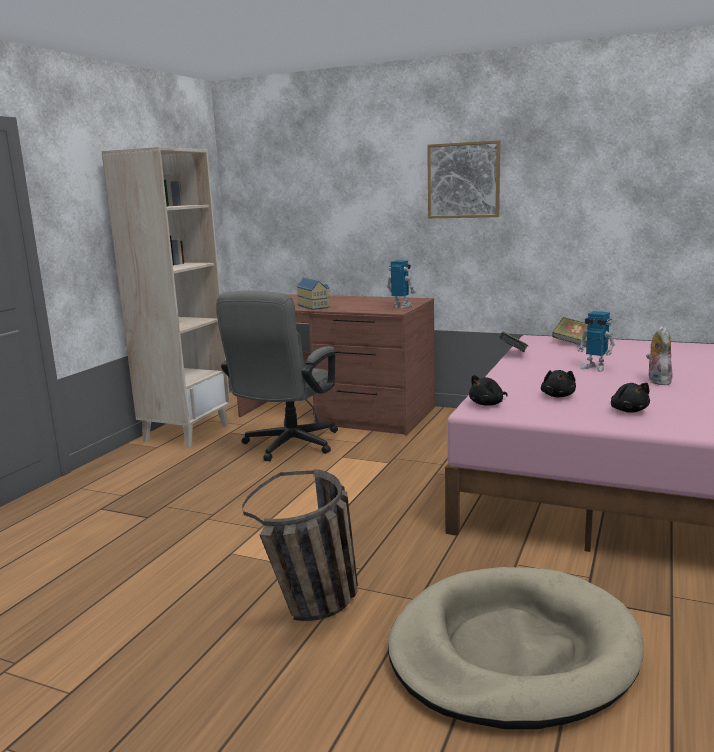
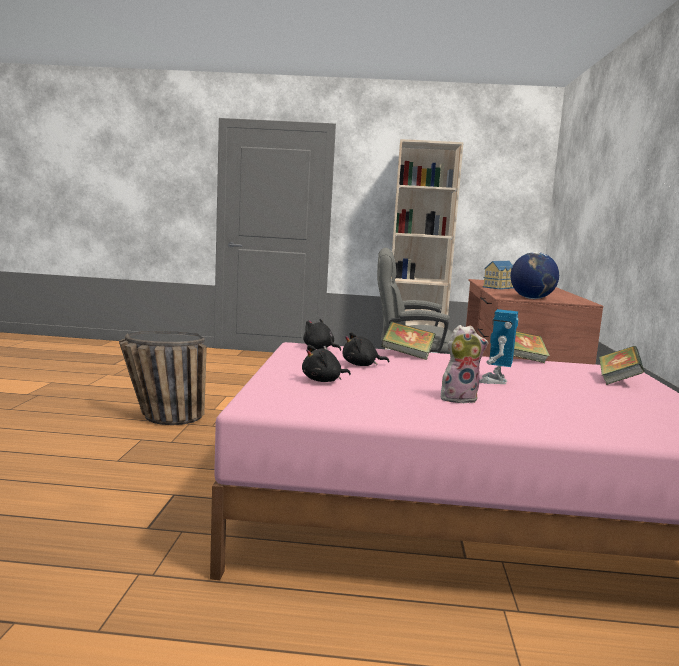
camera: 70 degrees right, 5 degrees down
(401, 307) = (532, 298): toy robot -> globe
(463, 180) = (642, 165): picture -> none
(507, 380) = (407, 355): none -> book
(512, 652) = (102, 468): beige dog bed -> none

